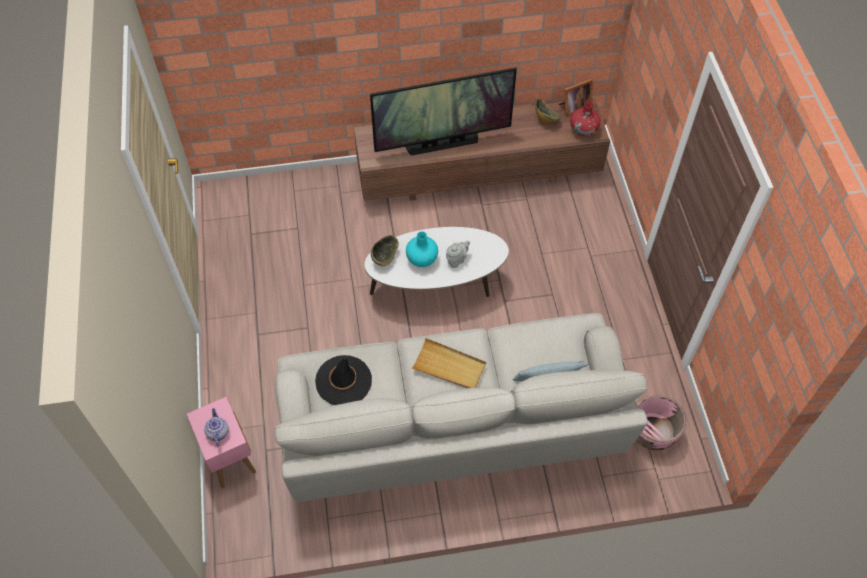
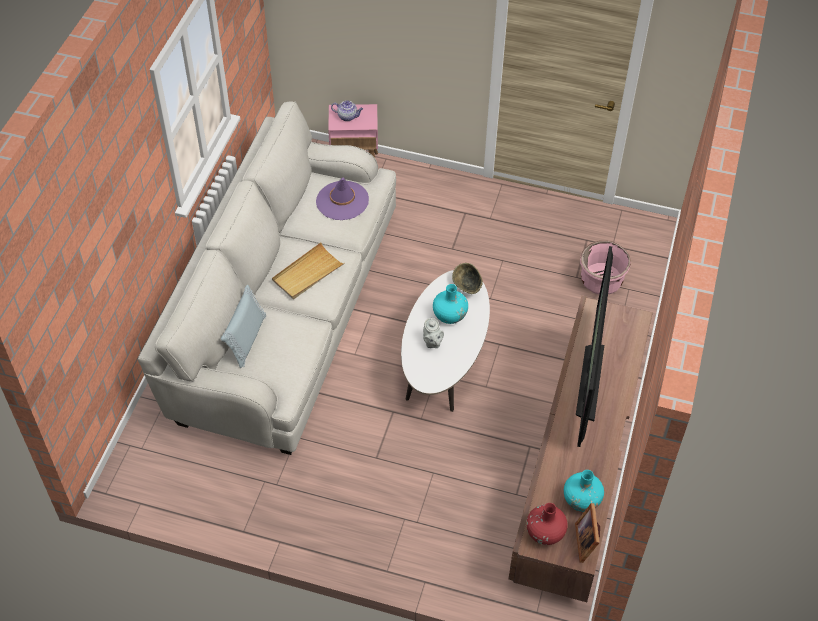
camera: 115 degrees right, 5 degrees down
(343, 381) = (342, 201): black hat -> purple hat
(545, 119) = (581, 500): bowl -> turquoise vase
(652, 432) = (174, 465): pink planter -> pink planter (601, 281)

